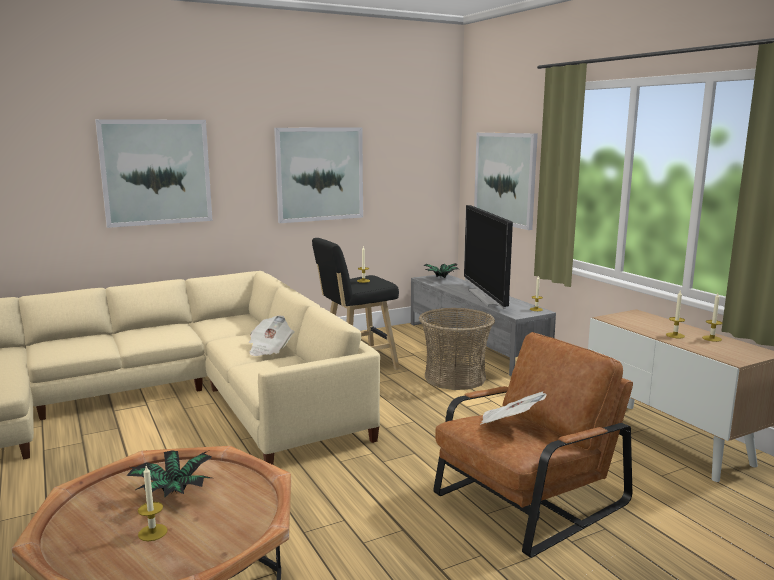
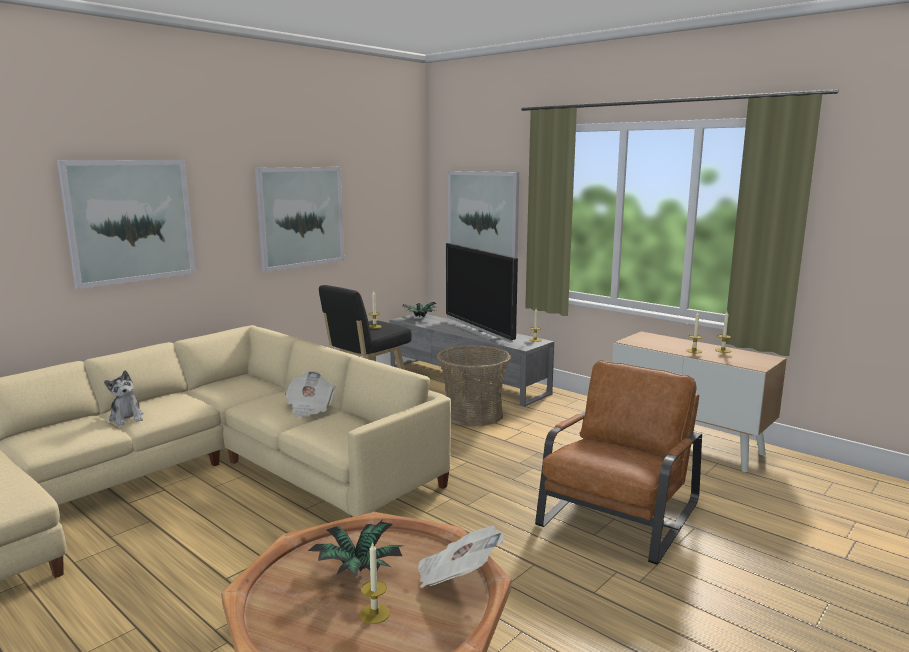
camera: 20 degrees left, 0 degrees up
(126, 339) = (127, 418): none -> plush toy
(510, 424) = (610, 447): newspaper -> newspaper (457, 576)

